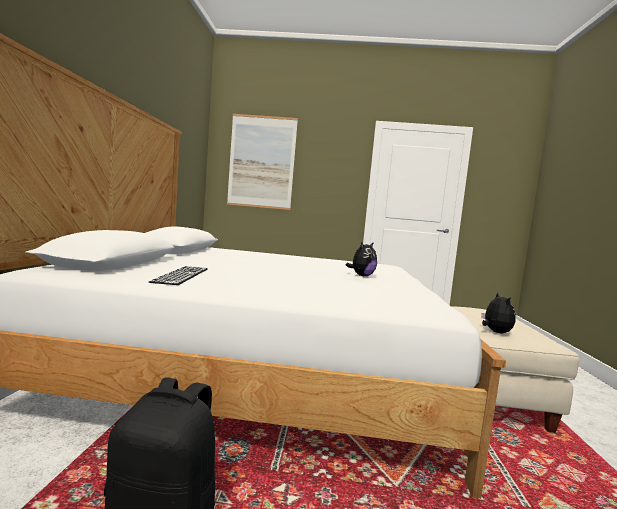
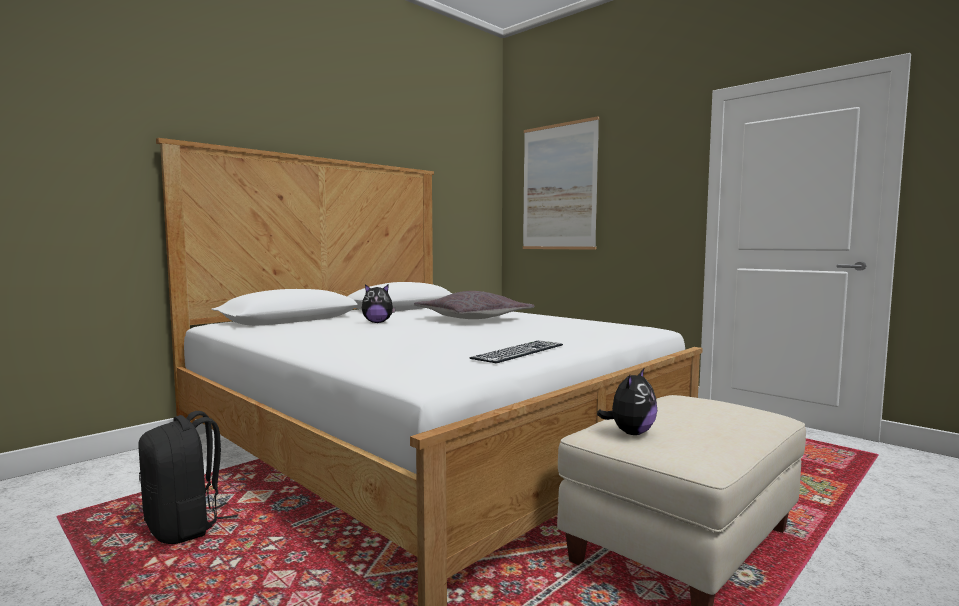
camera: 40 degrees right, 0 degrees up
(182, 275) = (302, 331): keyboard -> keyboard (519, 351)
(276, 259) = (472, 318): none -> grey pillow
(362, 276) = (512, 339): plush toy -> plush toy (377, 322)

